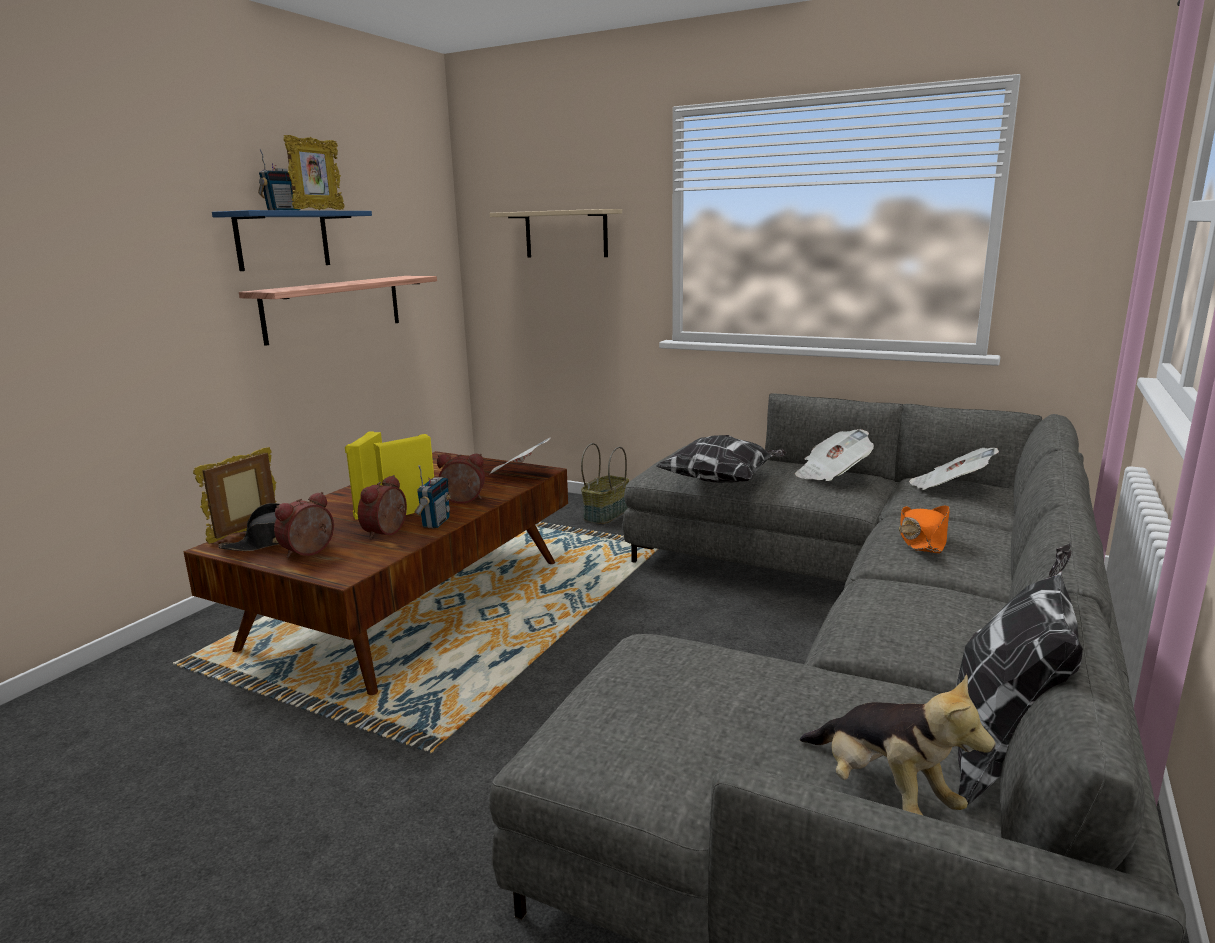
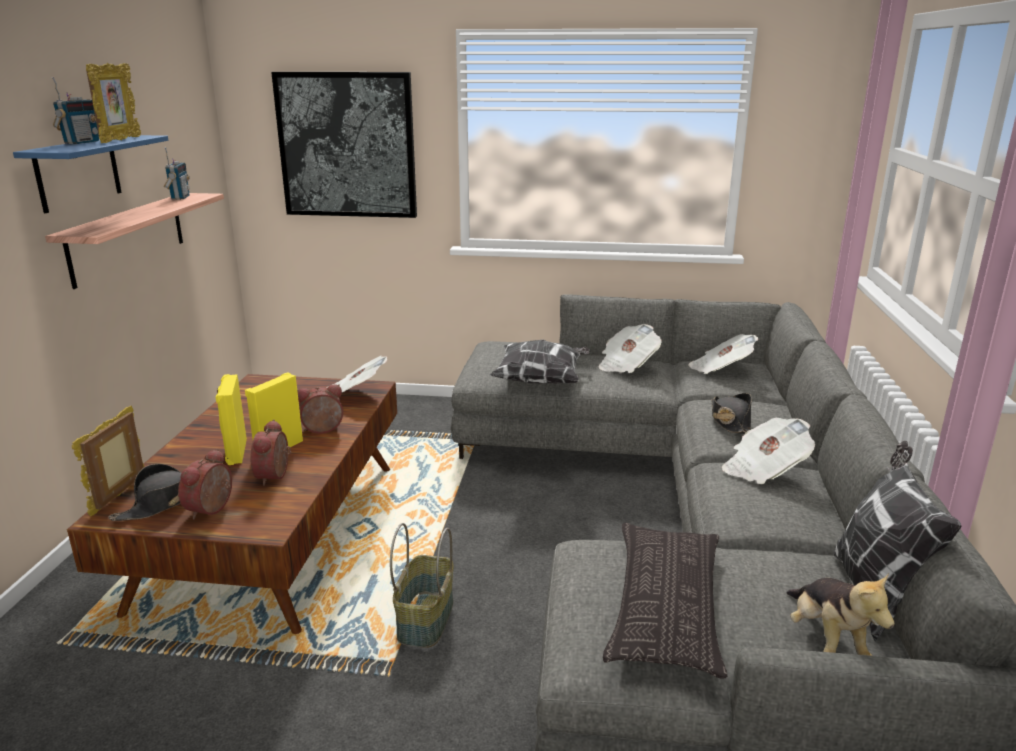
camera: 20 degrees left, 5 degrees up
(435, 522) = (315, 458): radio -> radio (179, 198)
(566, 234) = (347, 145): beige shelf -> picture
(605, 514) = (407, 411): basket -> basket (424, 619)
(694, 713) = (665, 606): none -> pillow
(883, 792) = (826, 641): plush toy -> plush toy turned 45 degrees clockwise
(922, 539) = (730, 421): orange hat -> black hat
(931, 592) = (764, 469): none -> newspaper

